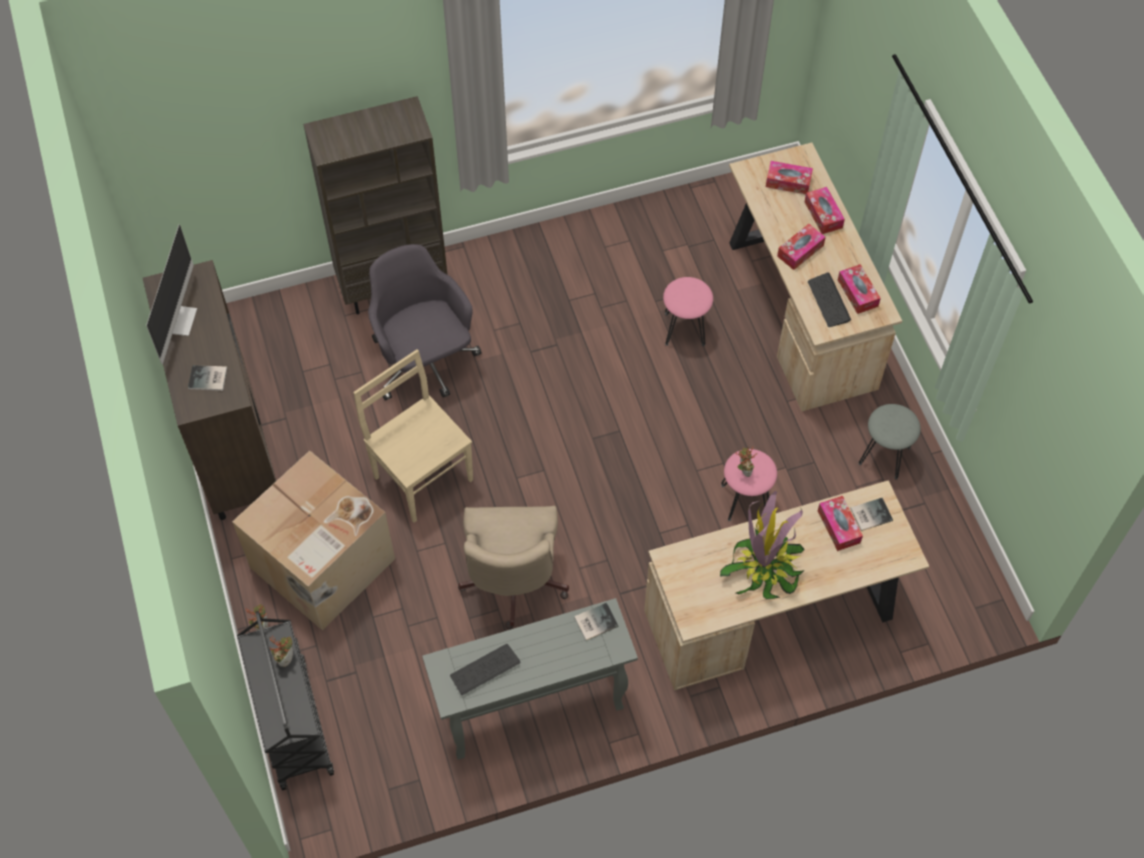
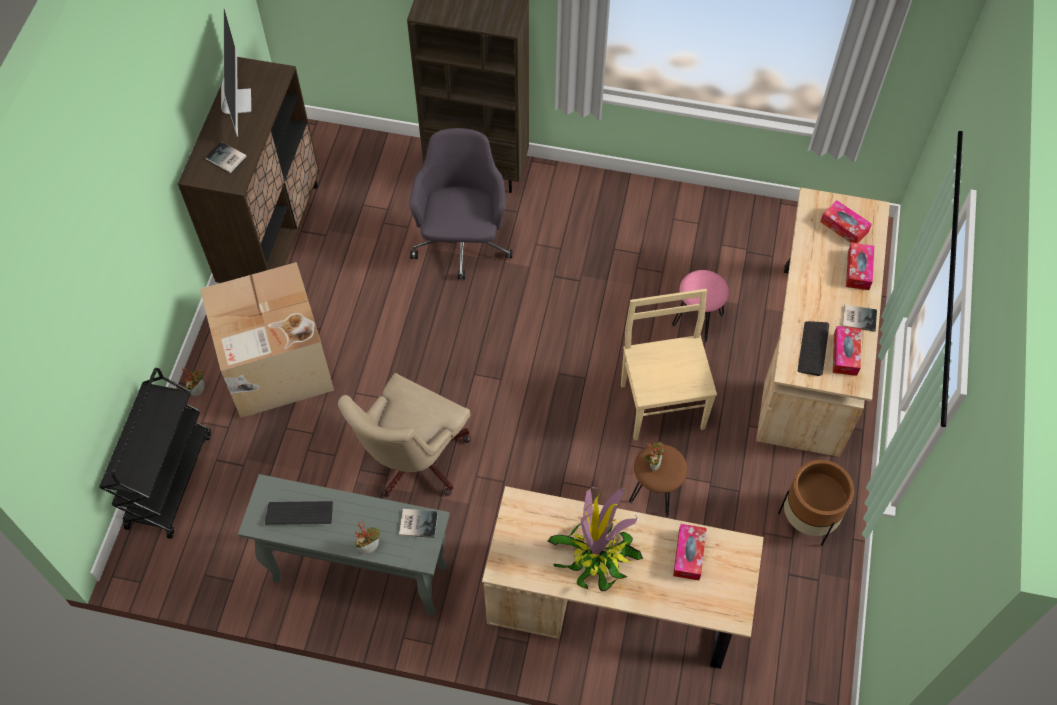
camera: 30 degrees right, 0 degrees up
(178, 319) = (236, 100): monitor -> monitor turned 45 degrees counterclockwise
(285, 658) = (166, 420): potted plant -> potted plant (370, 546)
(421, 476) = (399, 334): beige chair -> beige chair (661, 404)
(745, 499) = (655, 492): pink stool -> brown stool
(800, 251) = (815, 292): tissue box -> none
(869, 514) = (725, 558): book -> book (858, 317)
(885, 455) = (808, 518): grey stool -> brown planter

